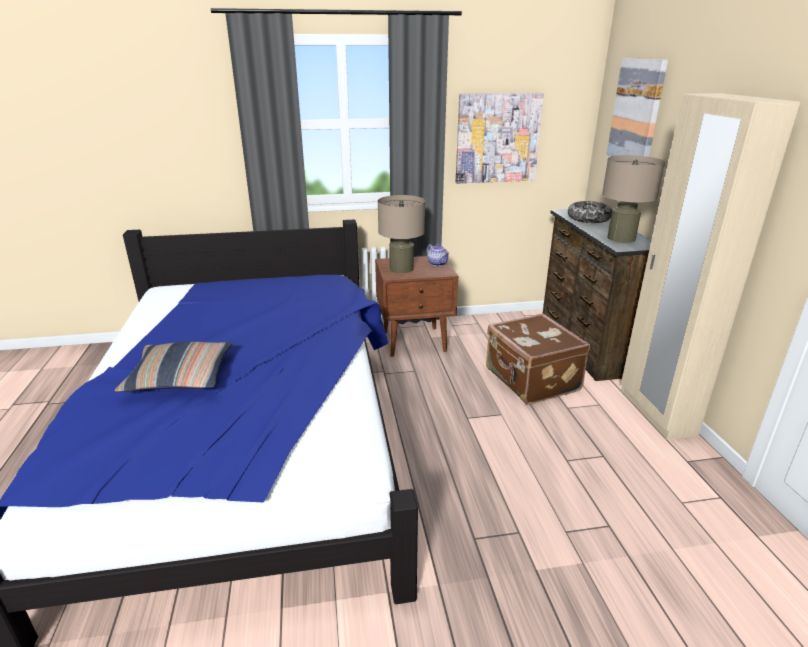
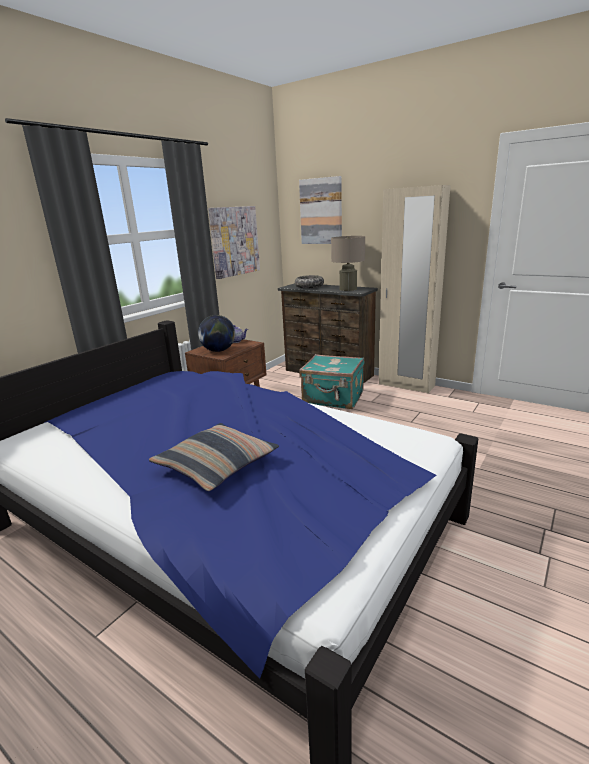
camera: 45 degrees left, 5 degrees down
(401, 268) = (218, 350): beige table lamp -> globe
(531, 380) = (333, 398): brown suitcase -> turquoise suitcase

